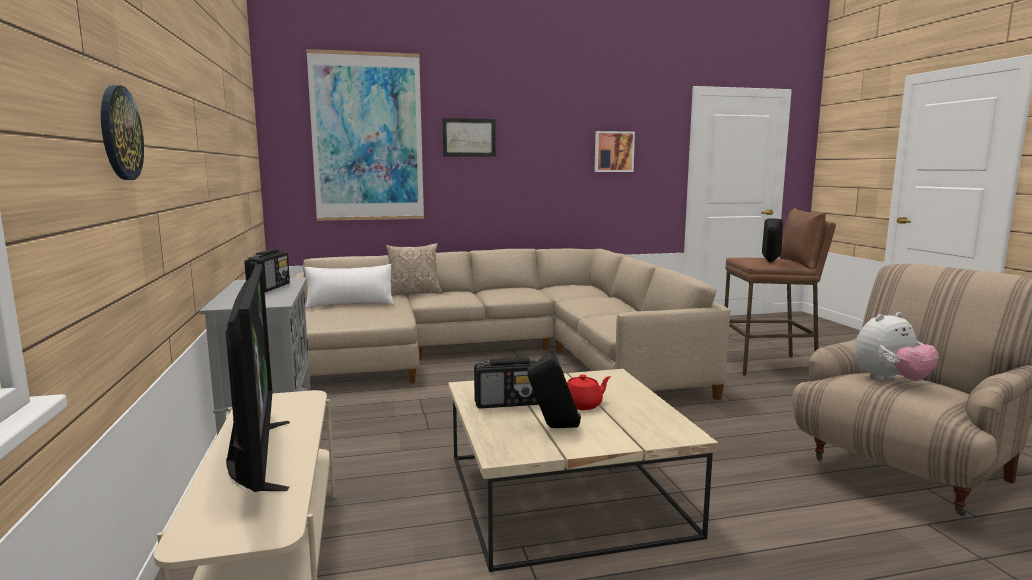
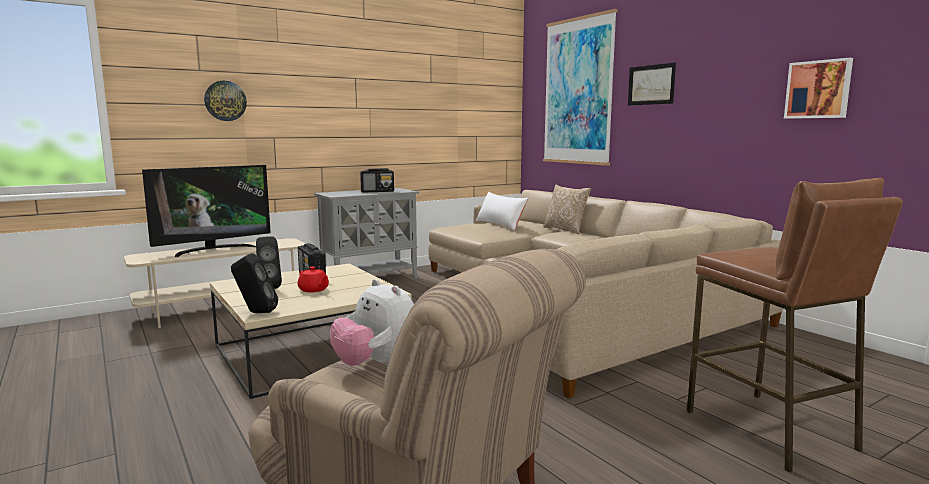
camera: 70 degrees right, 0 degrees up
(770, 262) = (749, 256): black speaker -> black speaker (255, 312)

